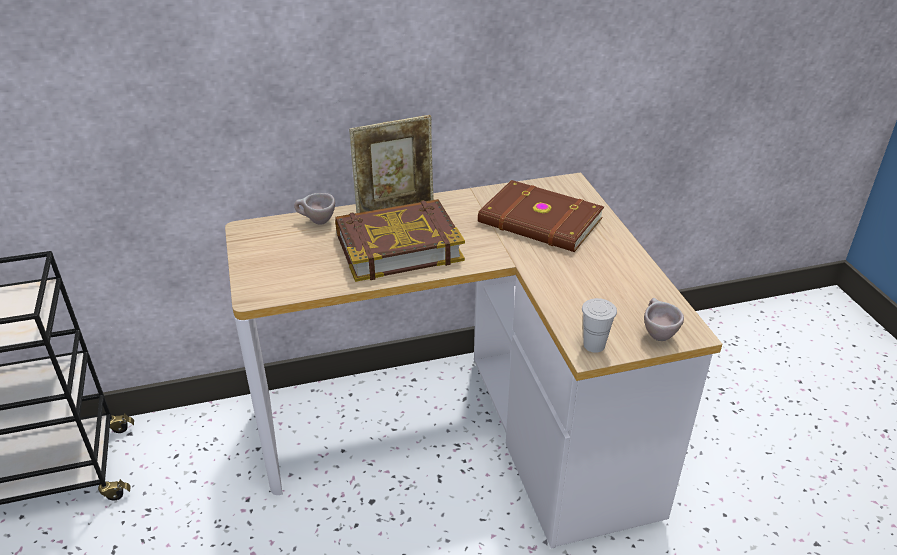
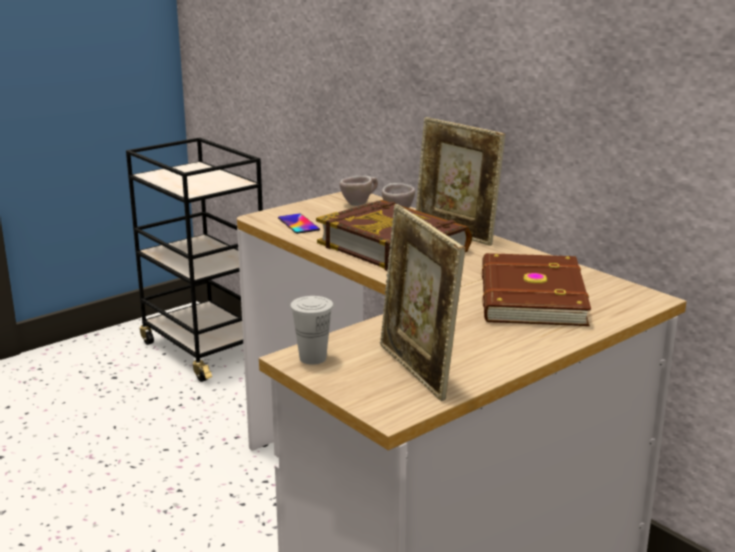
camera: 65 degrees right, 15 degrees down
(295, 279) = (298, 224): none -> phone
(636, 305) = (417, 371): none -> picture frame
(656, 333) = (369, 390): beige cup -> beige cup (360, 203)

